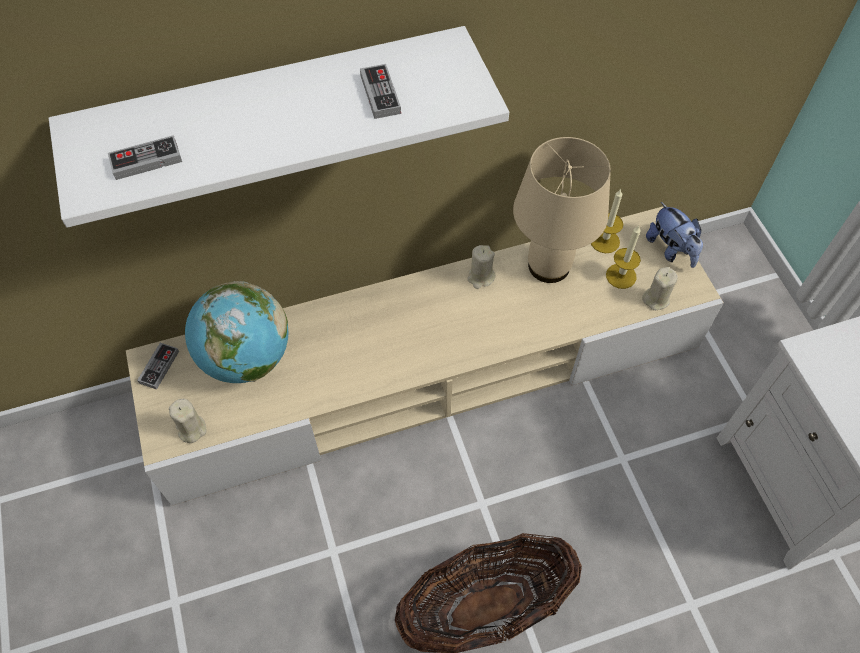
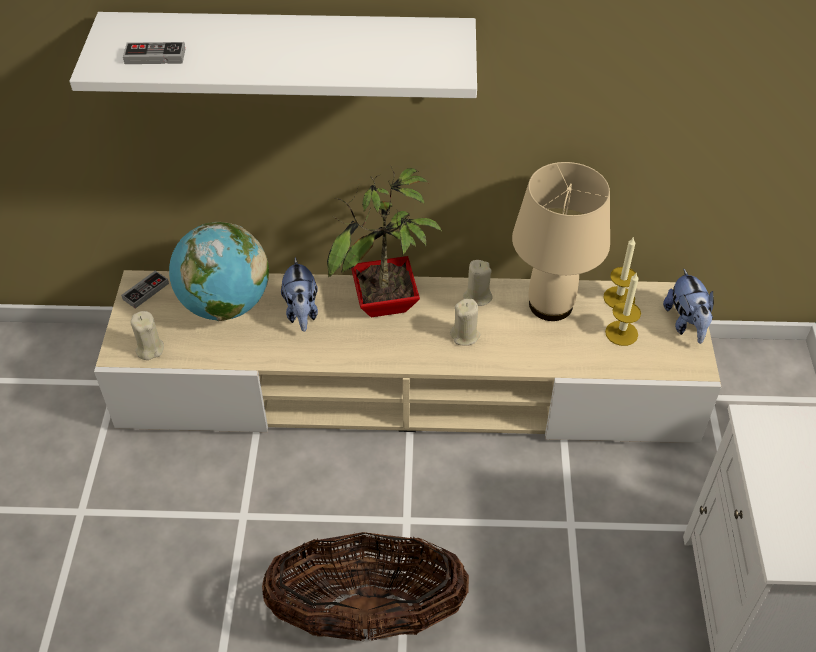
camera: 20 degrees right, 10 degrees down
(324, 342) = (302, 312): none -> plush toy
(380, 94) = (371, 52): game controller -> none
(400, 311) = (385, 305): none -> potted plant
(656, 299) = (649, 363): beige candle -> beige candle (465, 335)

